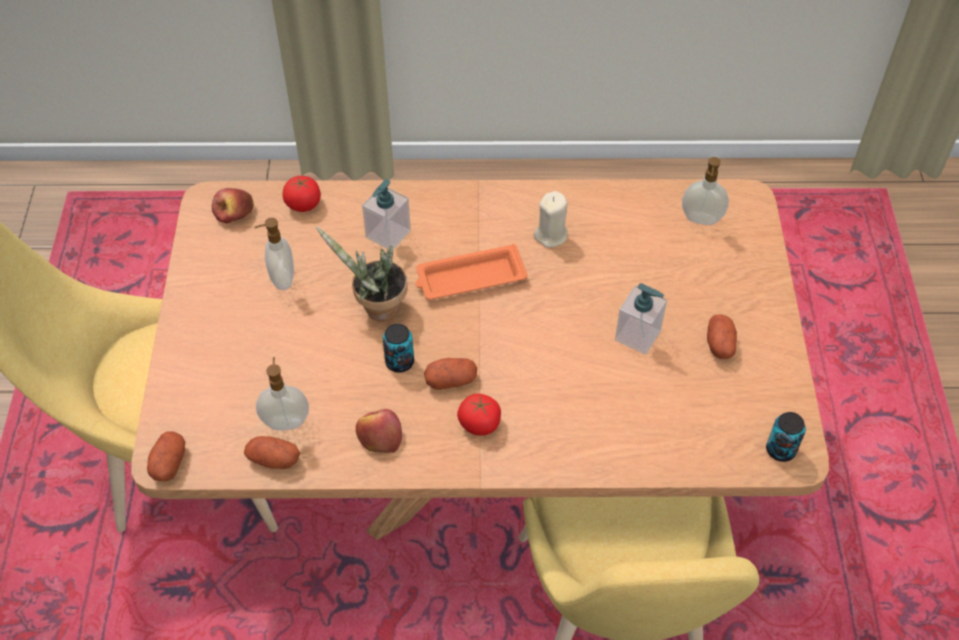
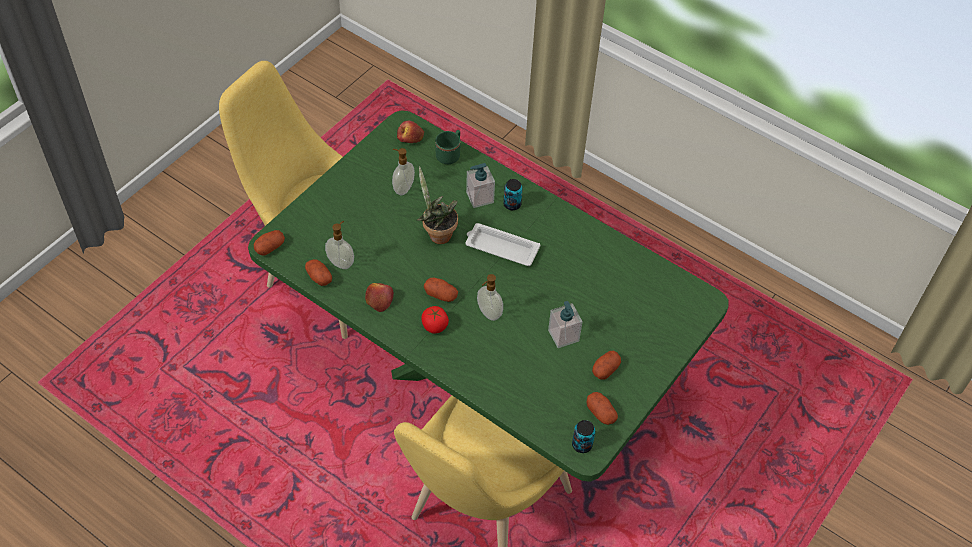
camera: 35 degrees right, 0 degrees up
(303, 204) = (450, 154): tomato -> green mug
(399, 362) = (423, 269): can -> can (512, 204)
(469, 278) = (501, 248): orange tray -> white tray
(479, 473) = (480, 381): brown dining table -> green dining table
(551, 235) = (569, 252): beige candle -> none
(701, 220) = (666, 296): soap dispenser -> soap dispenser (488, 313)
(764, 398) = (601, 413): none -> potato

